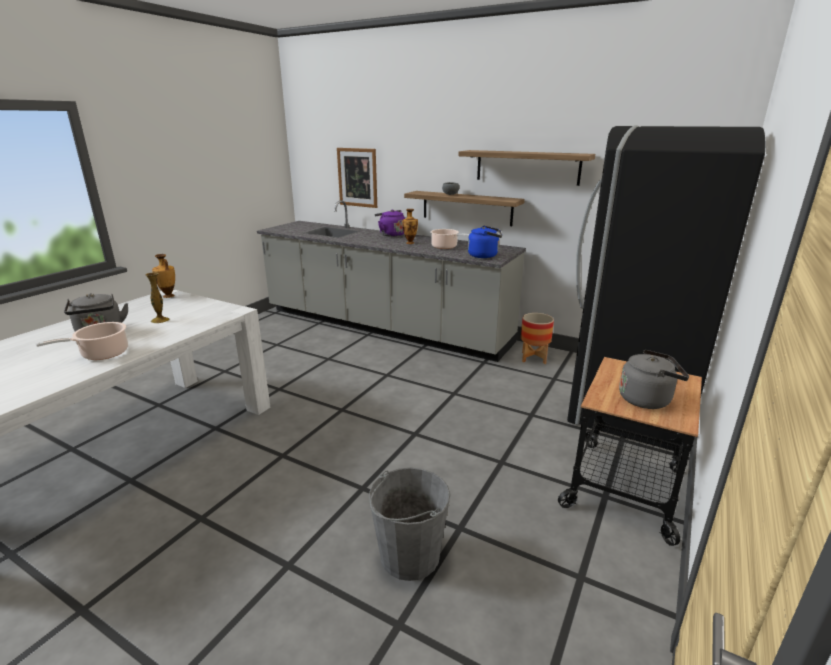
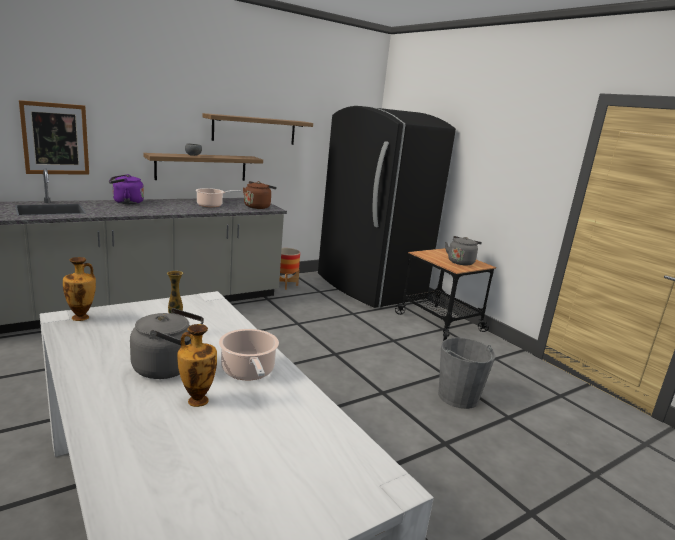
camera: 65 degrees left, 5 degrees down
(410, 243) = (172, 206): vase -> vase (197, 400)
(484, 255) = (258, 207): blue kettle -> brown kettle

